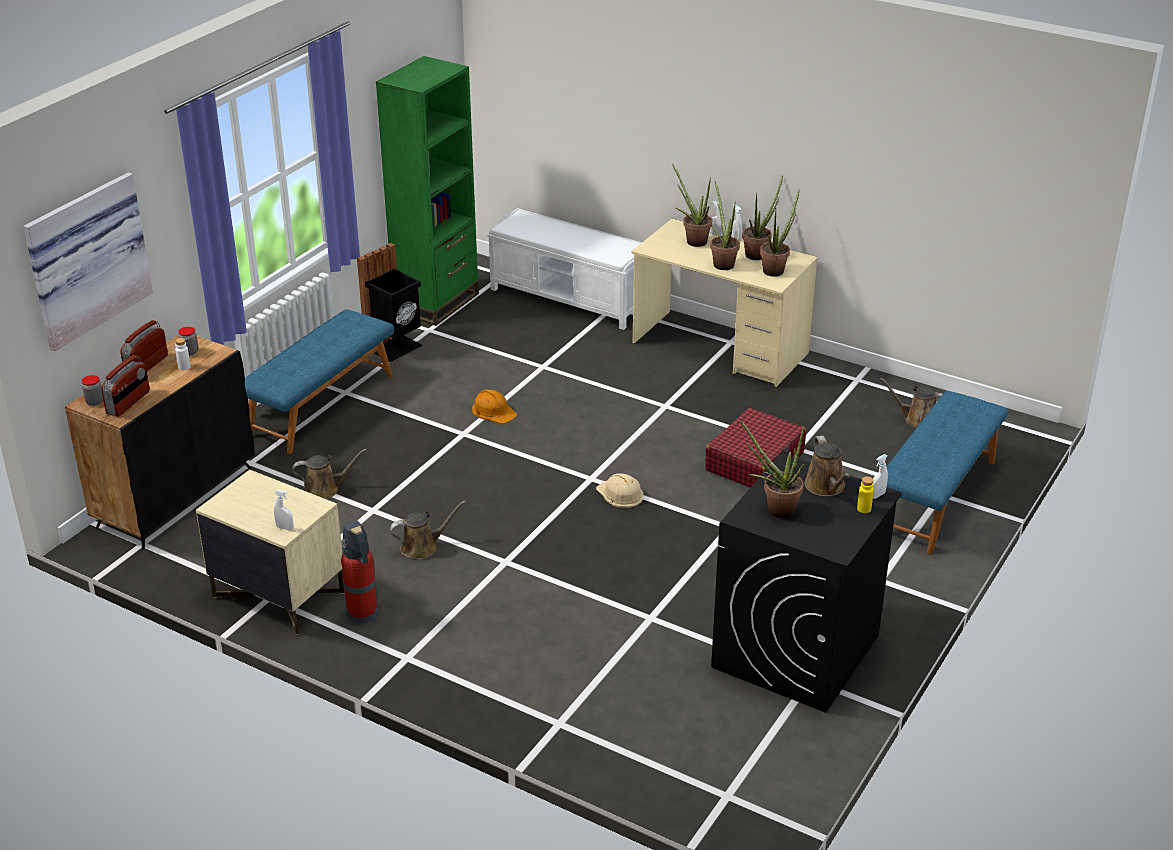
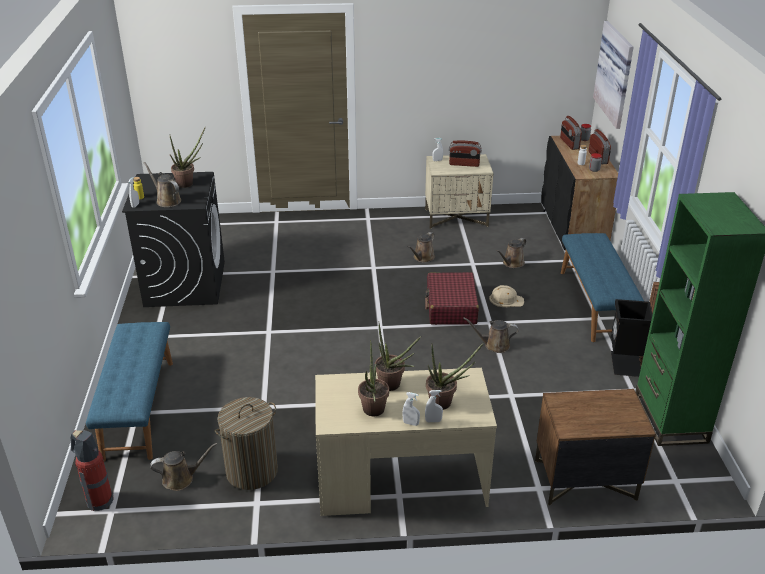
camera: 145 degrees right, 0 degrees up
(261, 502) = (464, 164): none -> radio
(363, 614) = (409, 225): fire extinguisher -> fire extinguisher (99, 500)
(493, 411) = (494, 345): orange hard hat -> brown watering can
(570, 298) = (584, 480): white bench -> brown nightstand
(620, 494) = (352, 325): beige hard hat -> beige hard hat (506, 300)
(755, 462) = (286, 382): red suitcase -> red suitcase (451, 307)
(776, 269) = (340, 399): potted plant -> none
(846, 401) = (251, 471): none -> laundry basket

